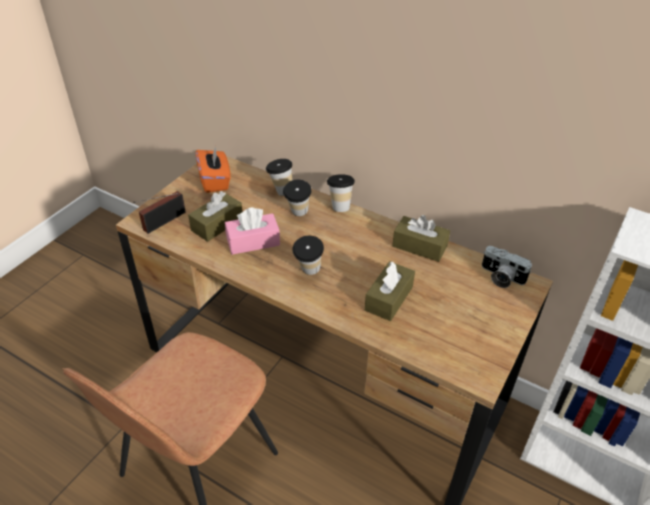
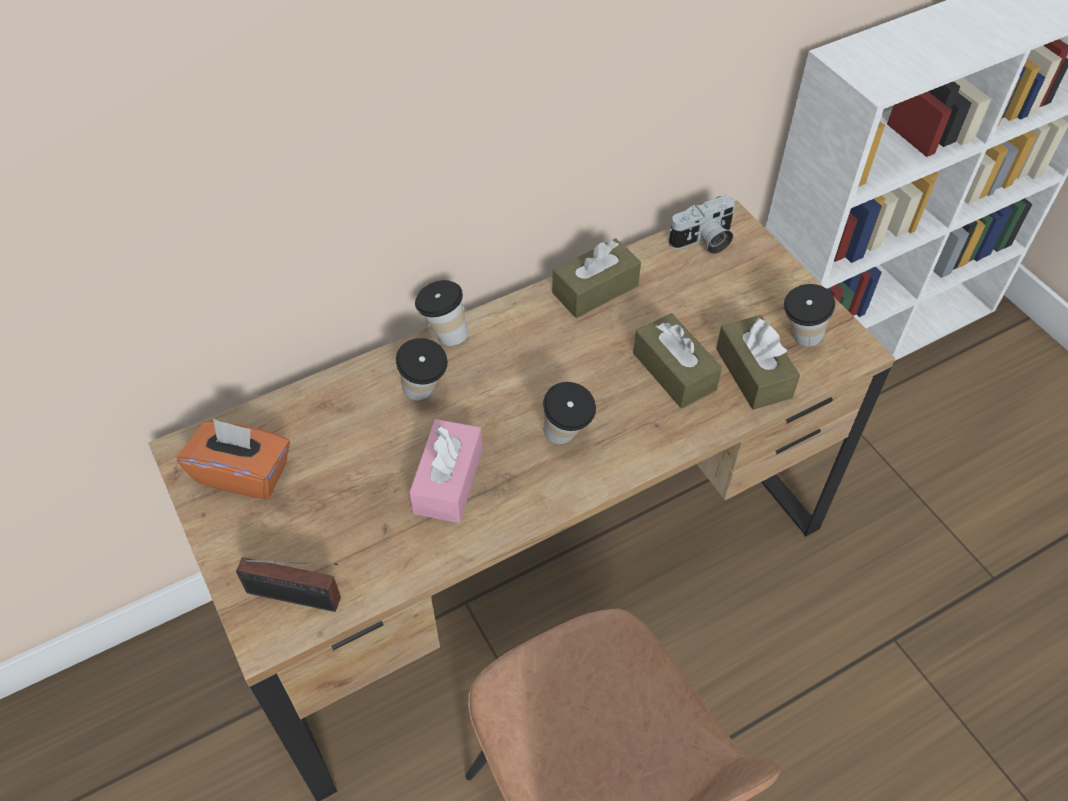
camera: 60 degrees left, 10 degrees up
(162, 222) = (298, 598): radio -> radio turned 60 degrees counterclockwise
(217, 224) = (368, 515): brown tissue box -> brown tissue box (753, 373)
(280, 190) = (347, 391): cup -> cup (799, 340)

